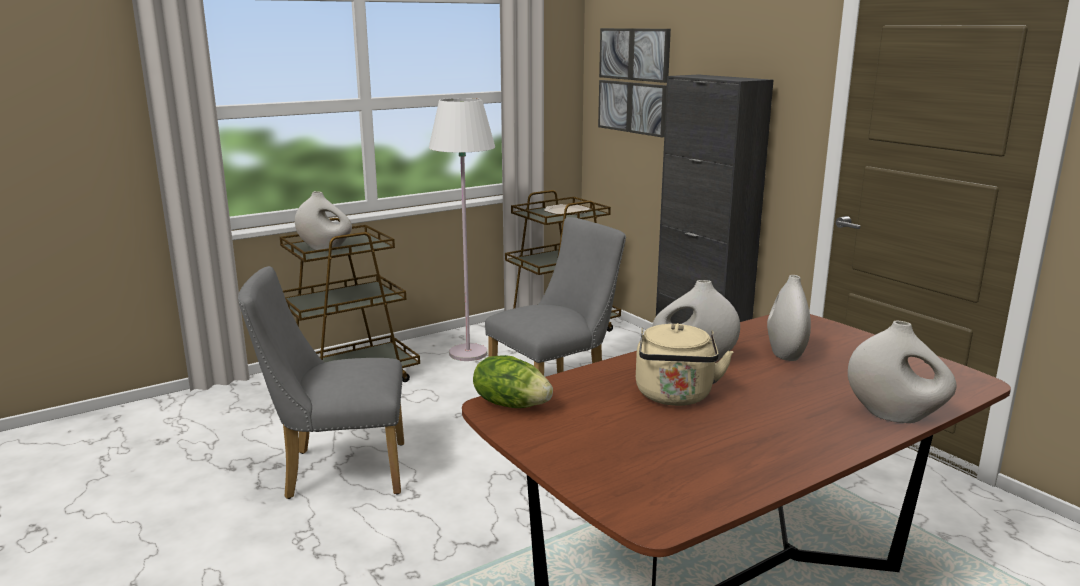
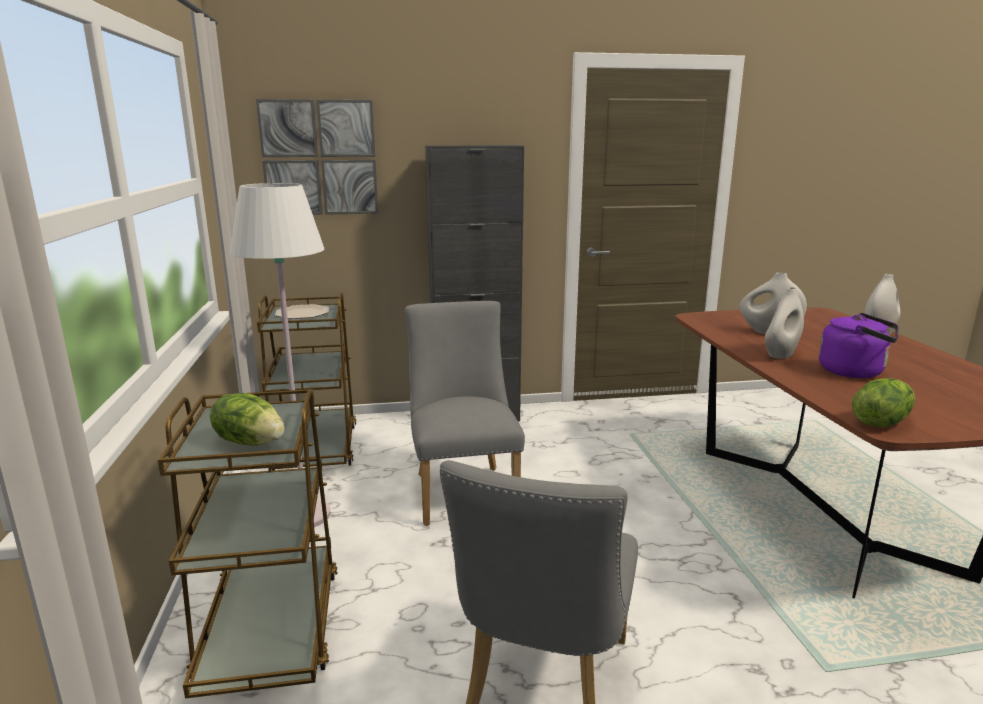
camera: 65 degrees left, 0 degrees up
(325, 248) = (250, 441): white vase -> lettuce
(675, 397) = (855, 372): beige kettle -> purple kettle

